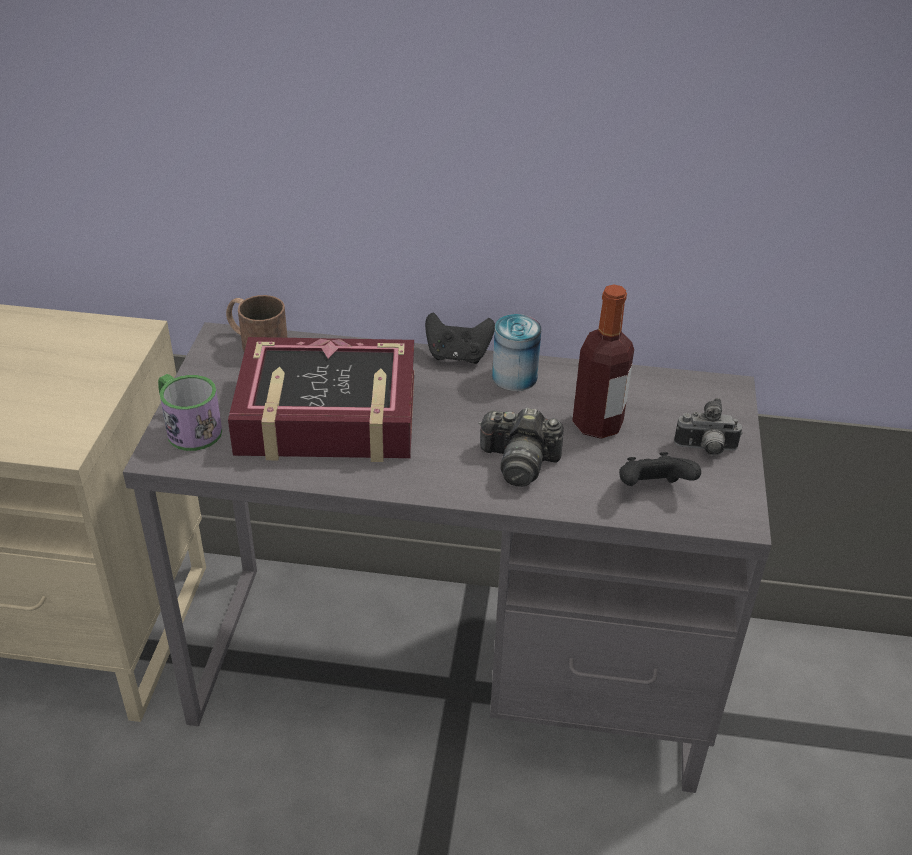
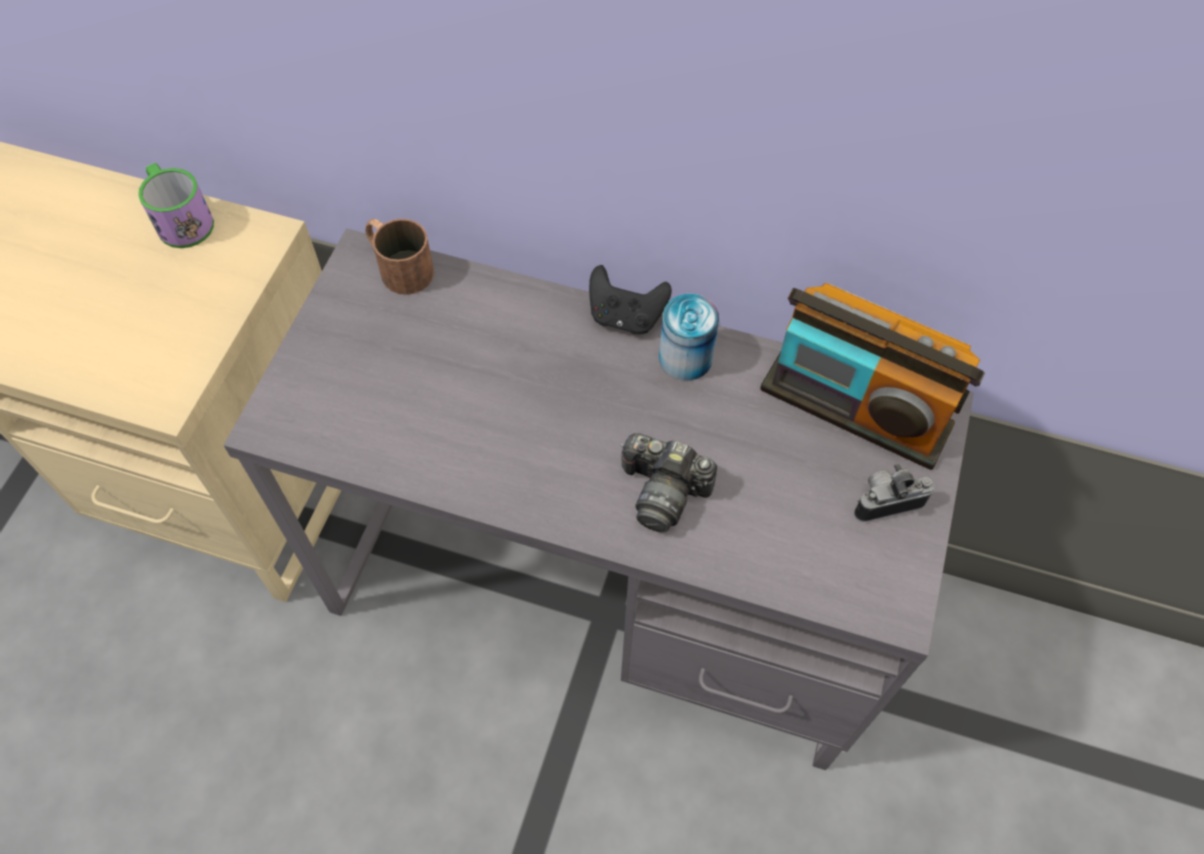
camera: 10 degrees right, 20 degrees up
(188, 428) = (303, 390): mug -> mug (181, 219)
(327, 415) = (459, 391): book -> none
(597, 424) = (766, 445): bottle -> none
(652, 490) = (808, 554): black game controller -> none
(662, 395) = (855, 408): none -> radio
(705, 449) = (886, 501): camera -> camera turned 150 degrees clockwise

